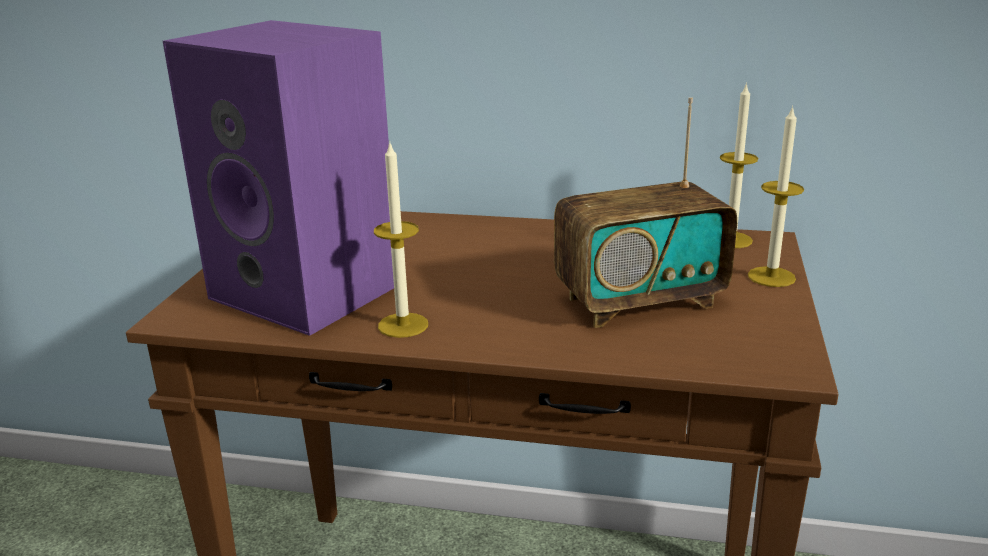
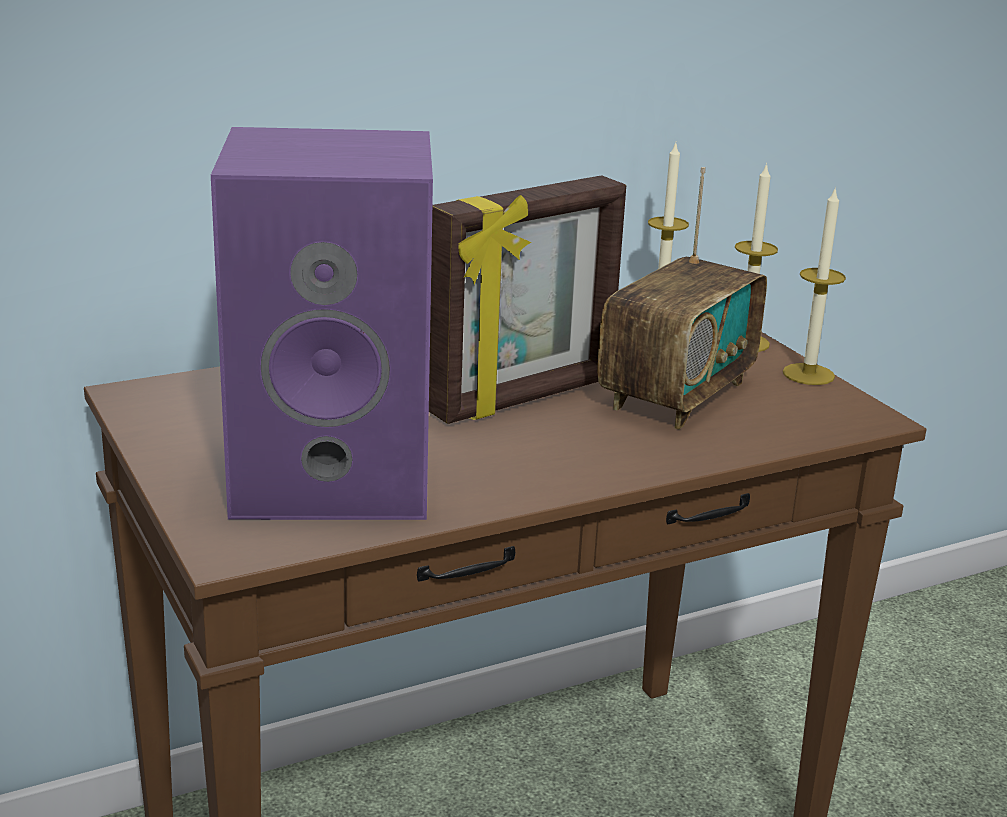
camera: 40 degrees left, 0 degrees up
(403, 325) = (503, 480): candle -> candle (808, 374)
(516, 274) = (523, 398): none -> picture frame

